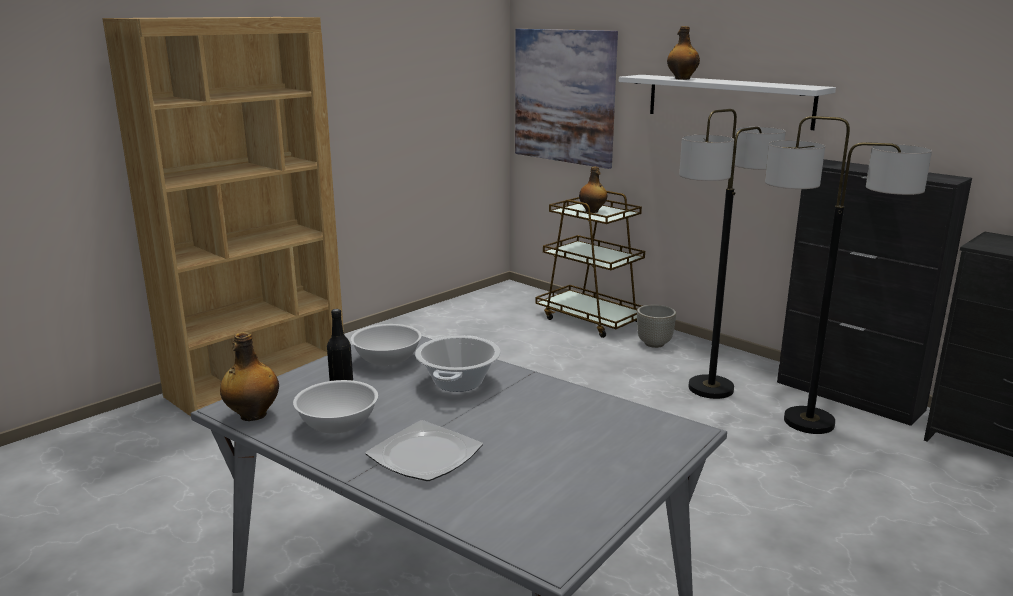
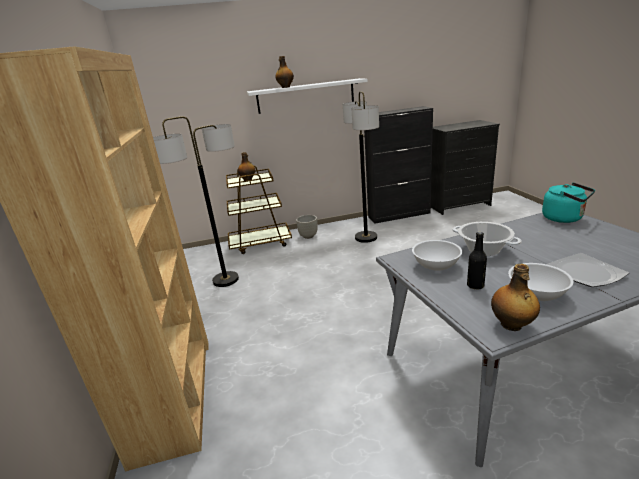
camera: 55 degrees left, 5 degrees up
(564, 96) = (188, 117): picture -> none
(655, 434) = (564, 218): none -> turquoise kettle
(809, 422) = (413, 228): floor lamp -> floor lamp (226, 280)

